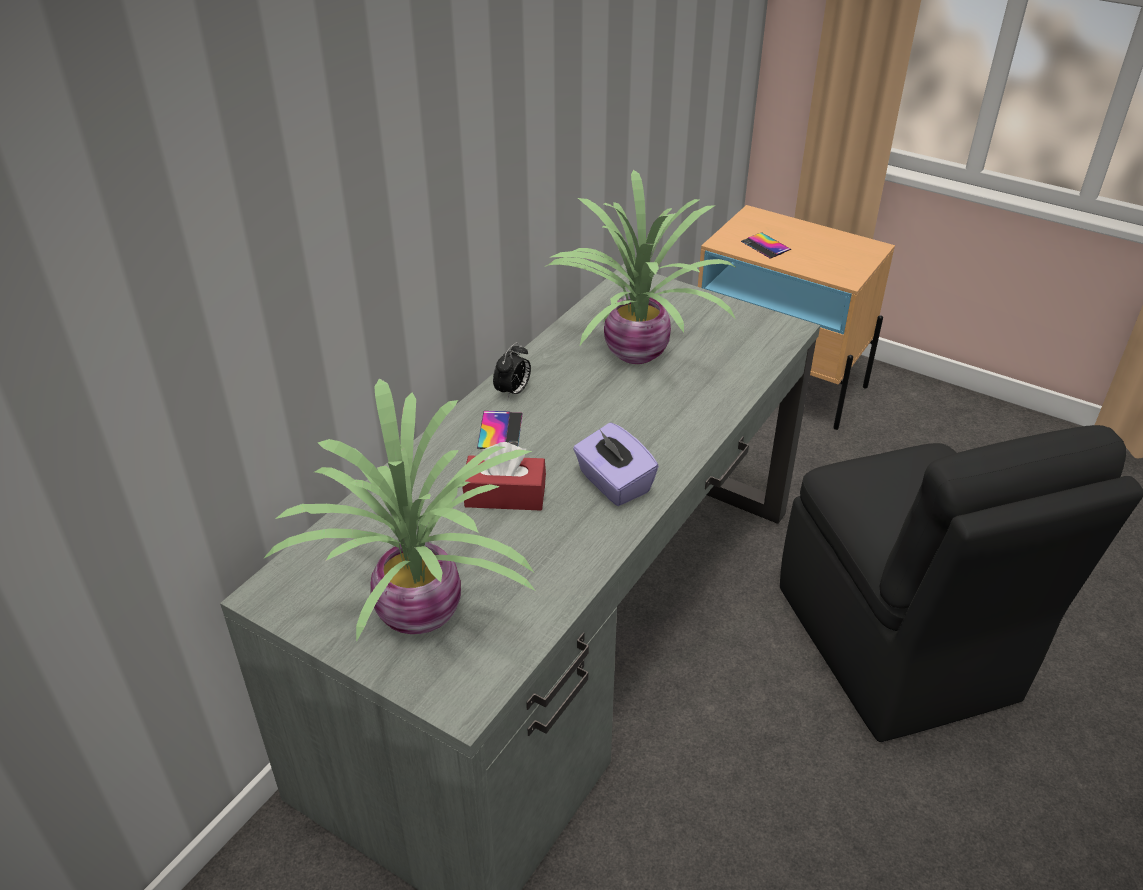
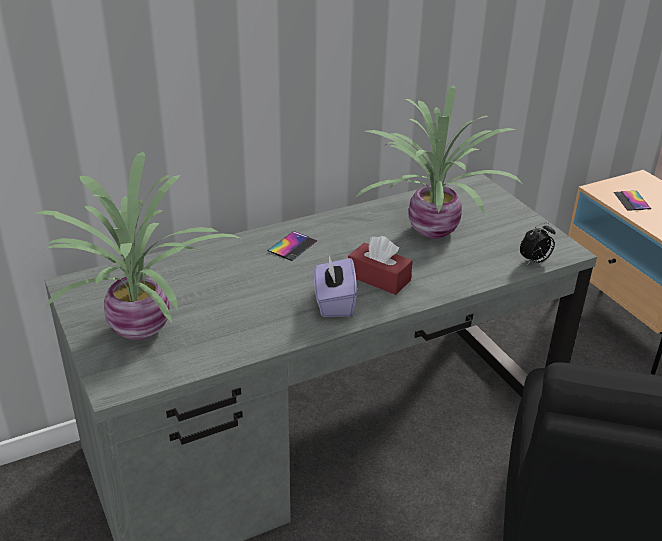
camera: 30 degrees right, 5 degrees down
(505, 495) = (257, 283): red tissue box -> red tissue box (379, 278)
(513, 392) = (324, 227): alarm clock -> alarm clock (534, 261)

